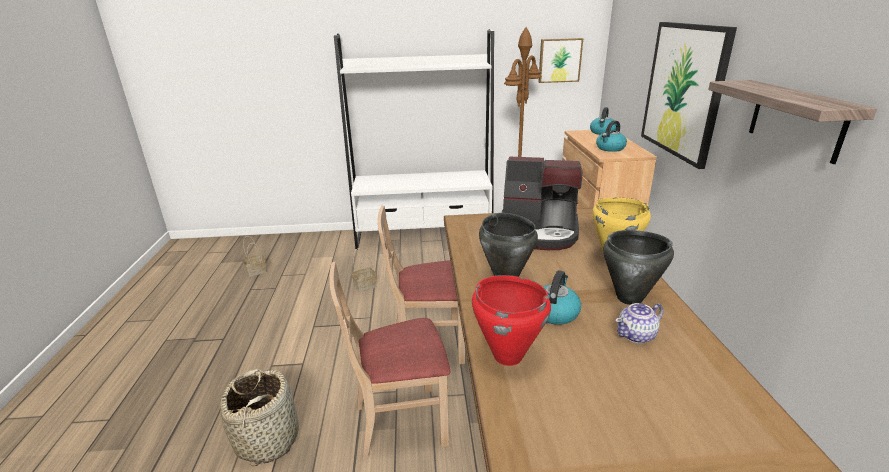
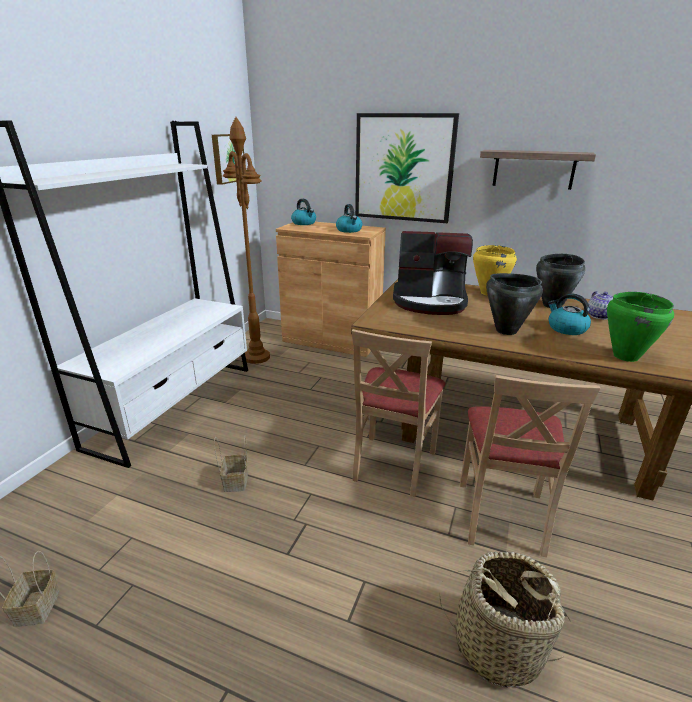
camera: 65 degrees left, 0 degrees up
(507, 355) = (625, 356): red cooking pot -> green cooking pot
(539, 232) = (430, 302): coffee machine -> coffee machine turned 60 degrees clockwise

